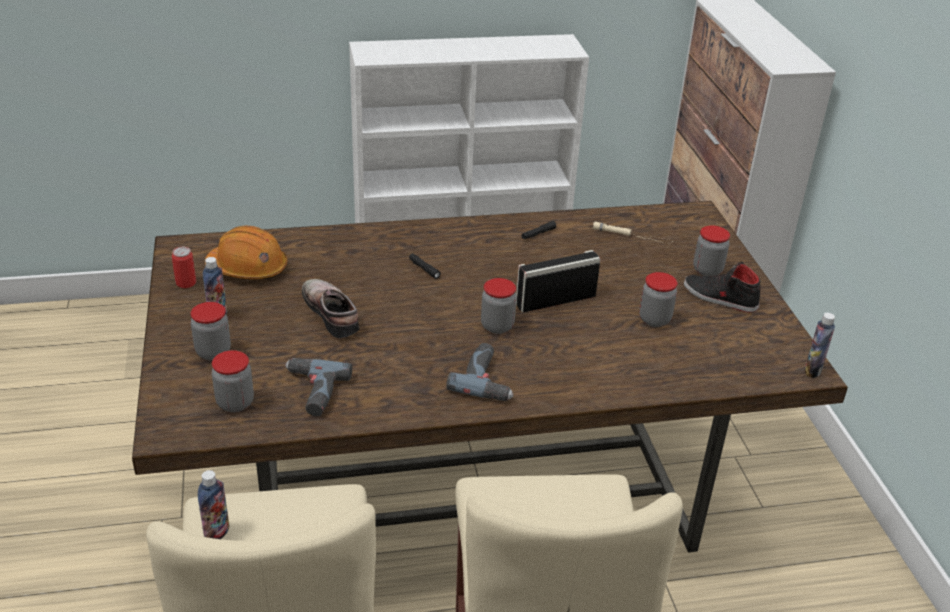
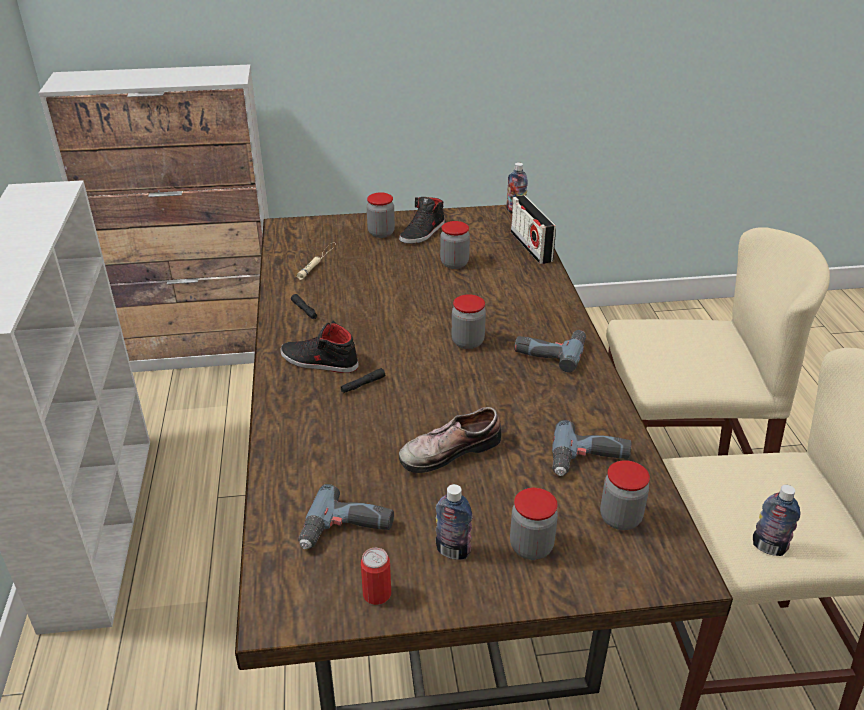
camera: 85 degrees left, 0 degrees up
(248, 269) = (347, 531): orange hard hat -> power drill
(456, 246) = (319, 362): none -> black shoe
(555, 300) = (425, 308): radio -> radio (531, 247)

